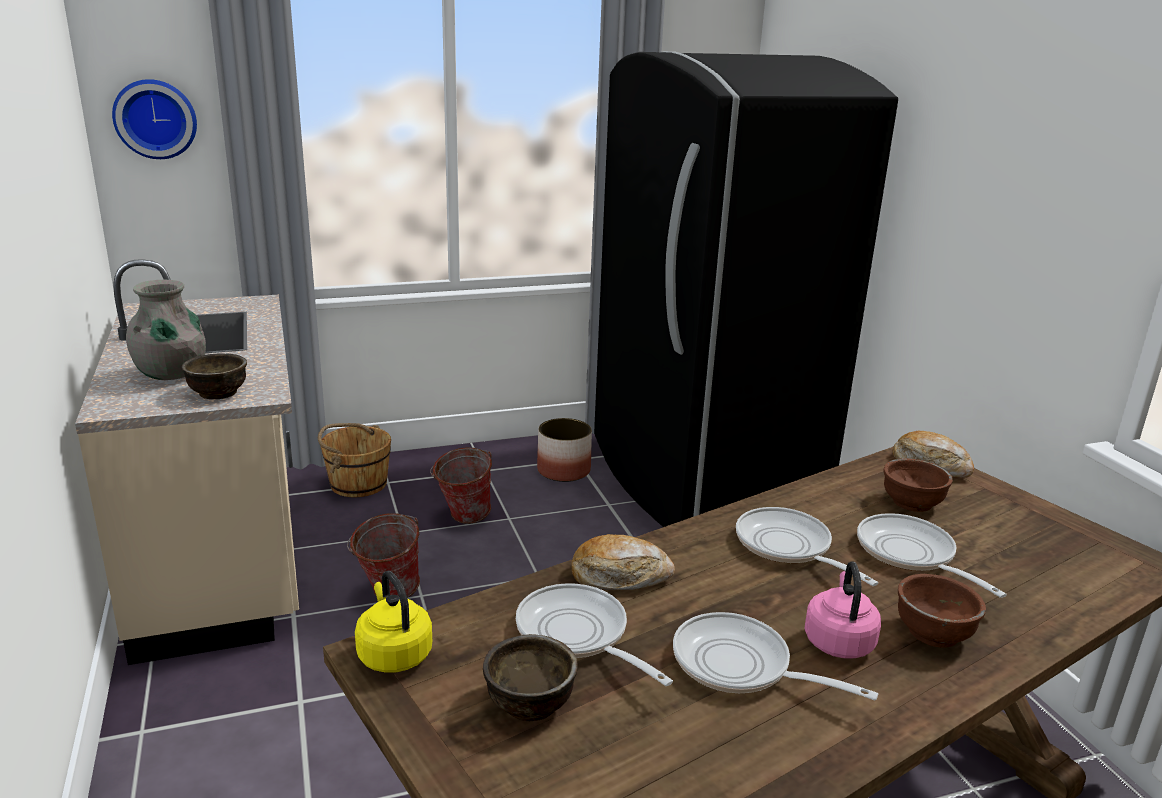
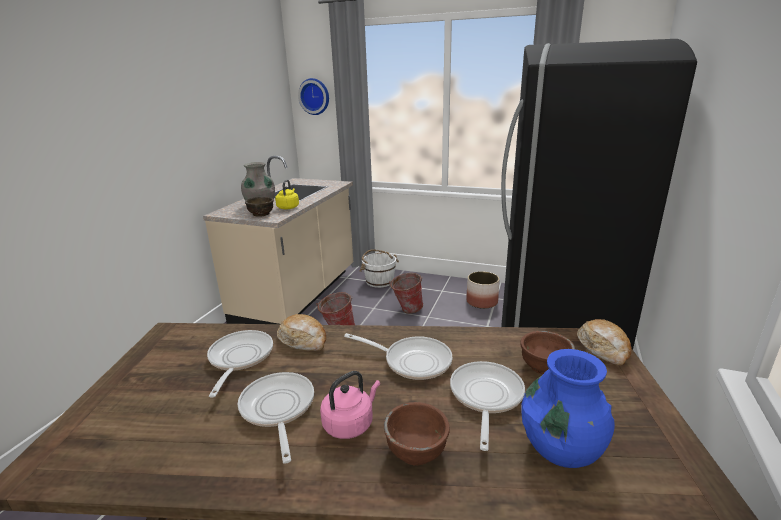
camera: 40 degrees right, 0 degrees up
(357, 483) = (379, 281): brown bucket -> white bucket
(393, 653) = (170, 335): yellow kettle -> yellow kettle (288, 207)
(530, 703) = (173, 379): brown bowl -> none
(788, 548) = (412, 361): frying pan -> frying pan turned 105 degrees clockwise
(1027, 572) = (561, 448): none -> blue vase

